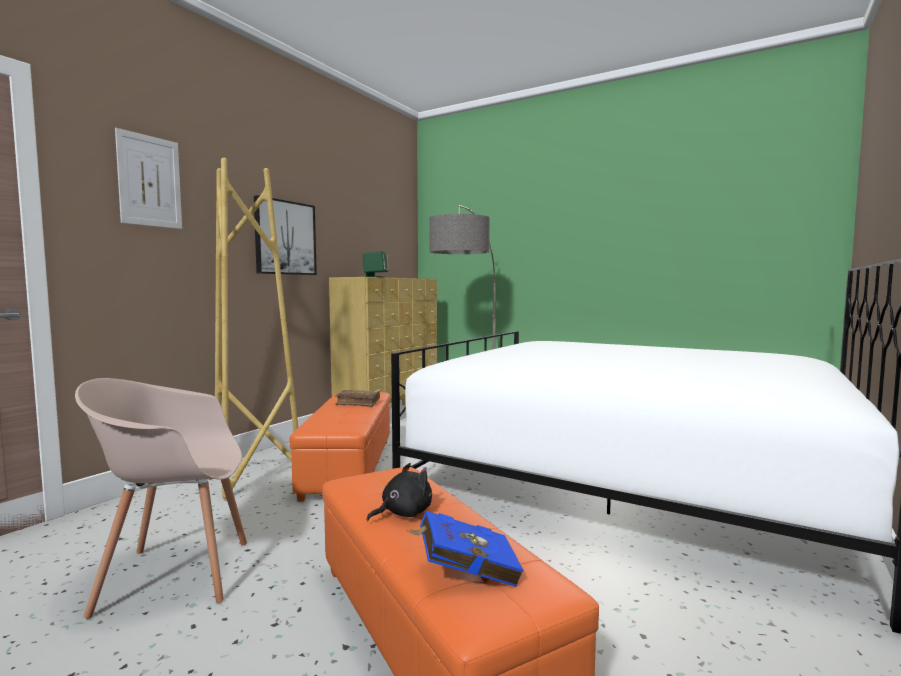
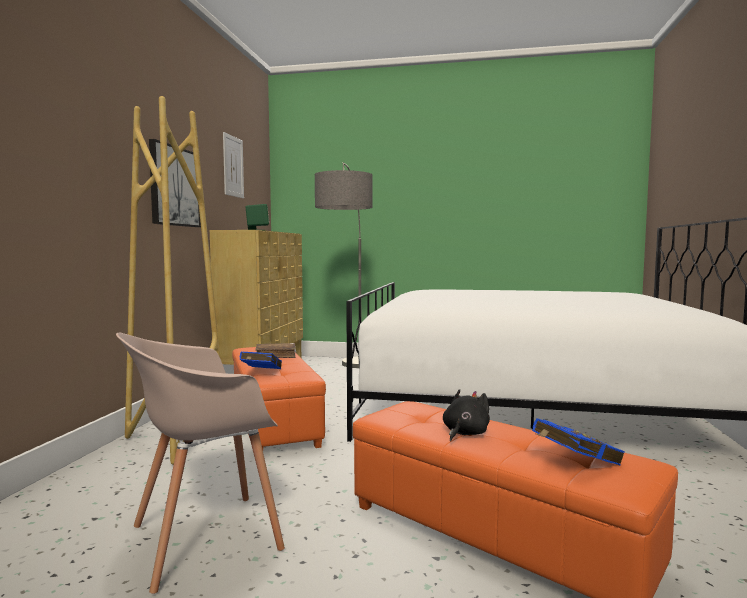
camera: 20 degrees left, 0 degrees up
(149, 181) = (60, 114): picture -> picture (233, 166)
(316, 420) = (260, 373): none -> blue book

